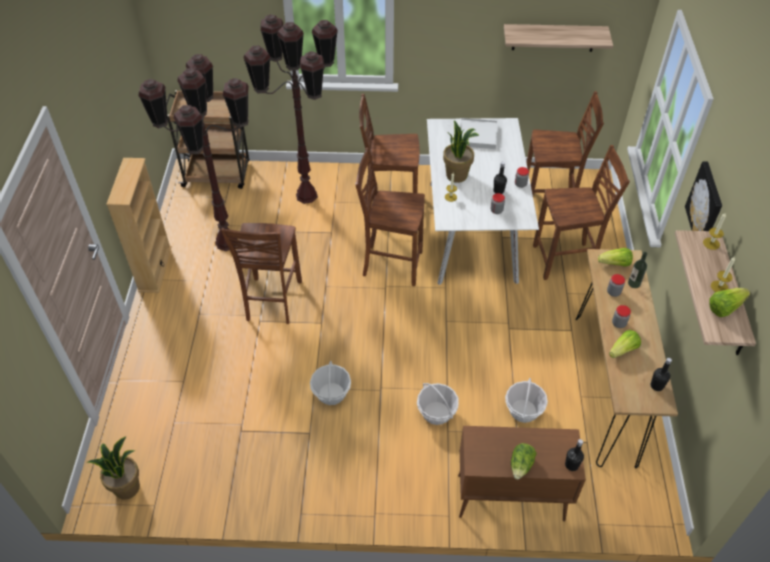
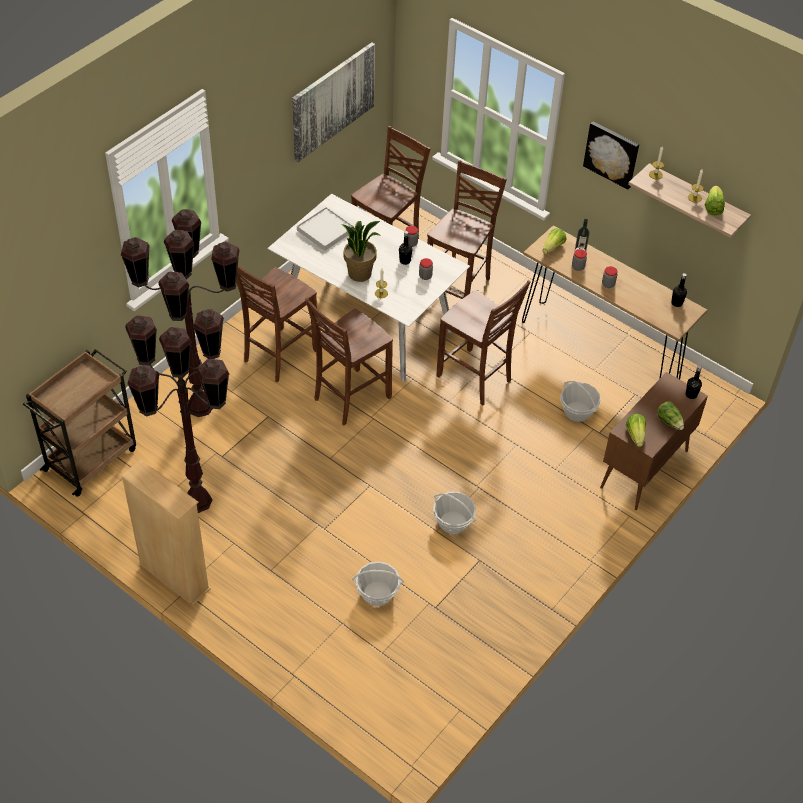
camera: 55 degrees left, 0 degrees up
(127, 487) = (423, 722): potted plant -> none
(272, 302) = (310, 507): brown chair -> brown chair (475, 379)
(436, 413) = (533, 465): basket -> basket (377, 594)
(553, 37) = (333, 101): shelf -> picture
(623, 350) = (633, 298): lettuce -> lettuce (635, 435)

